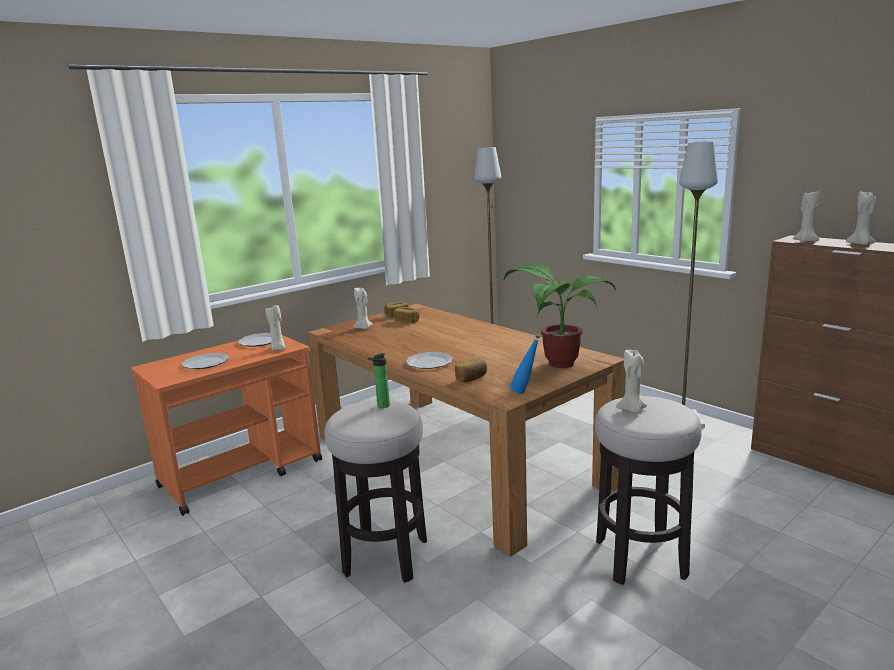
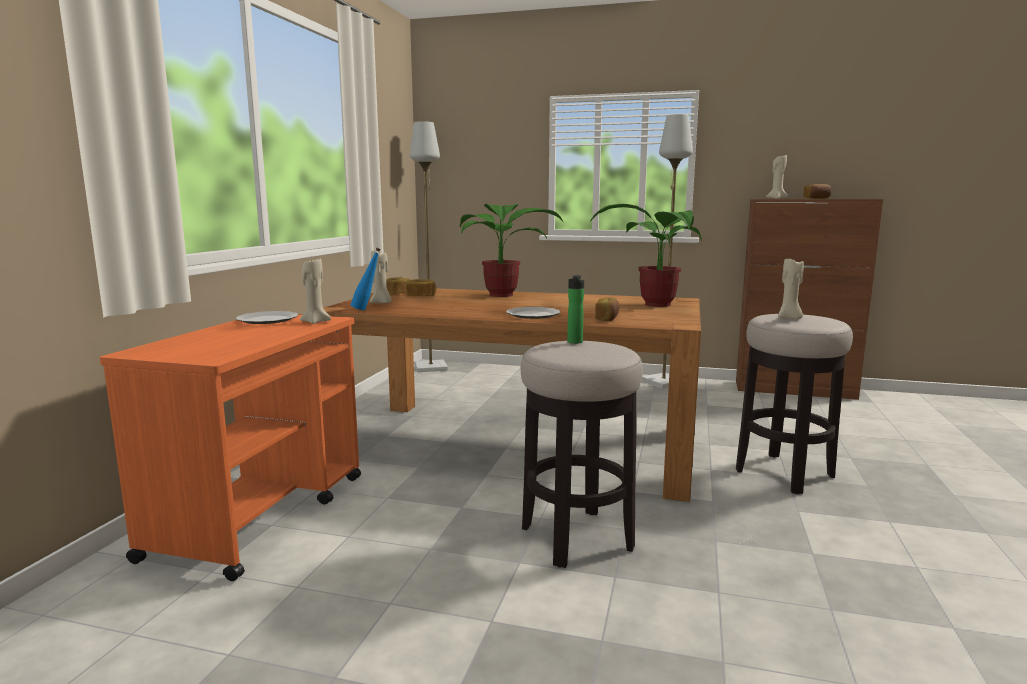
camera: 35 degrees left, 5 degrees down
(205, 363) = (233, 340): plate -> none
(464, 329) = (502, 296): none -> potted plant
(525, 393) = (682, 320): blue bottle -> blue bottle (367, 309)
(860, 244) = (817, 198): beige candle -> bread

